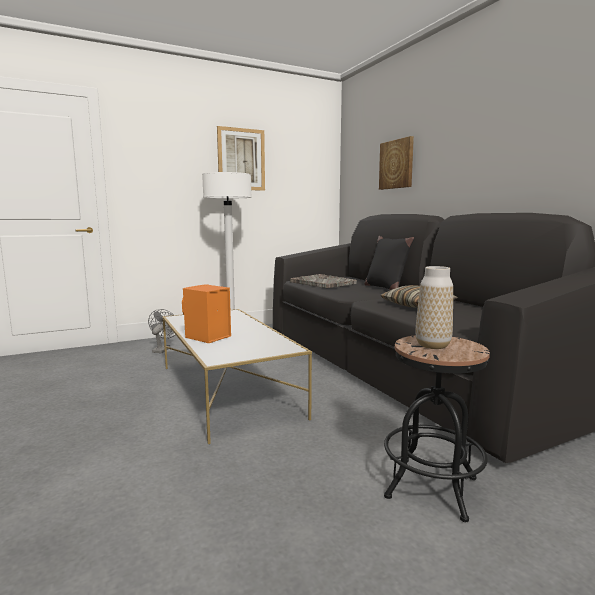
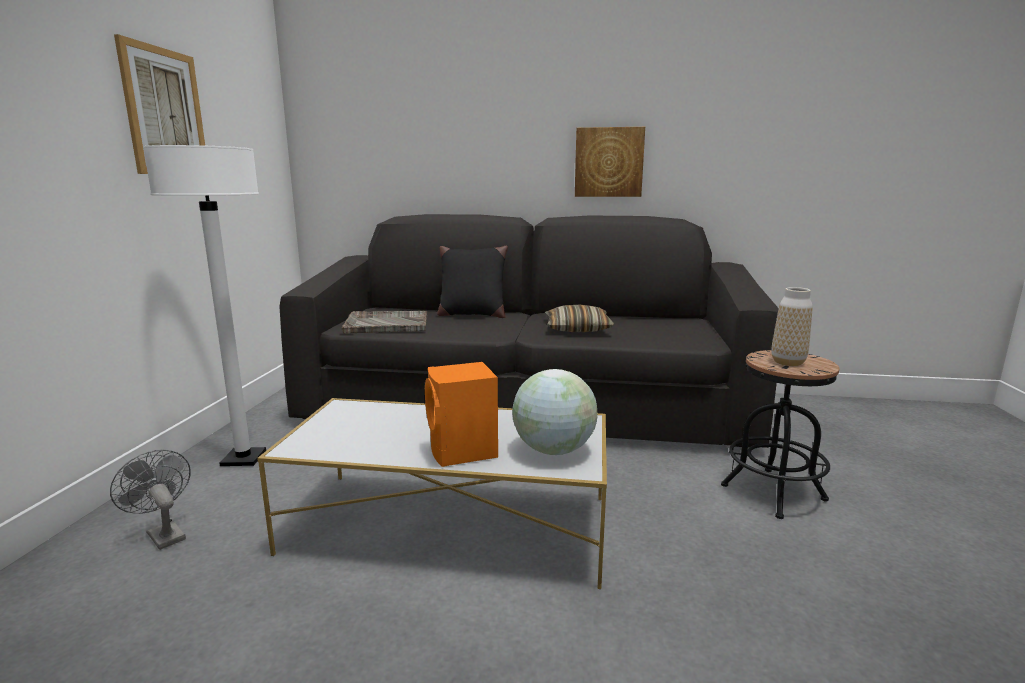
camera: 55 degrees left, 5 degrees up
(234, 351) = (554, 450): none -> globe
(397, 164) = (427, 144): picture -> picture (609, 162)

